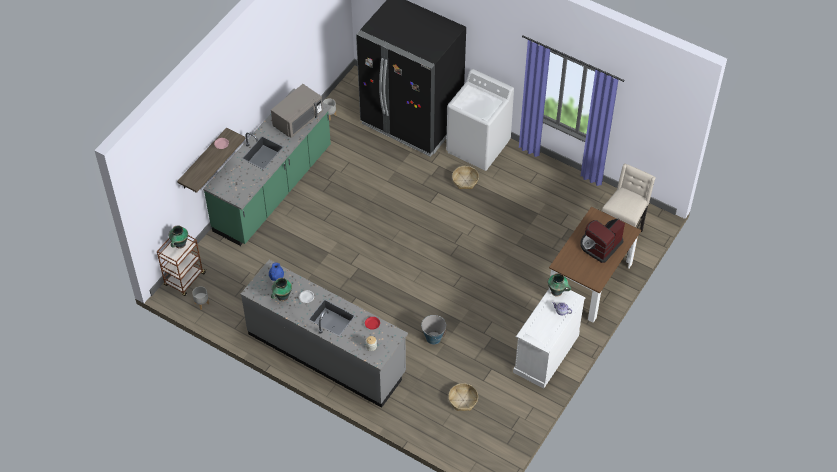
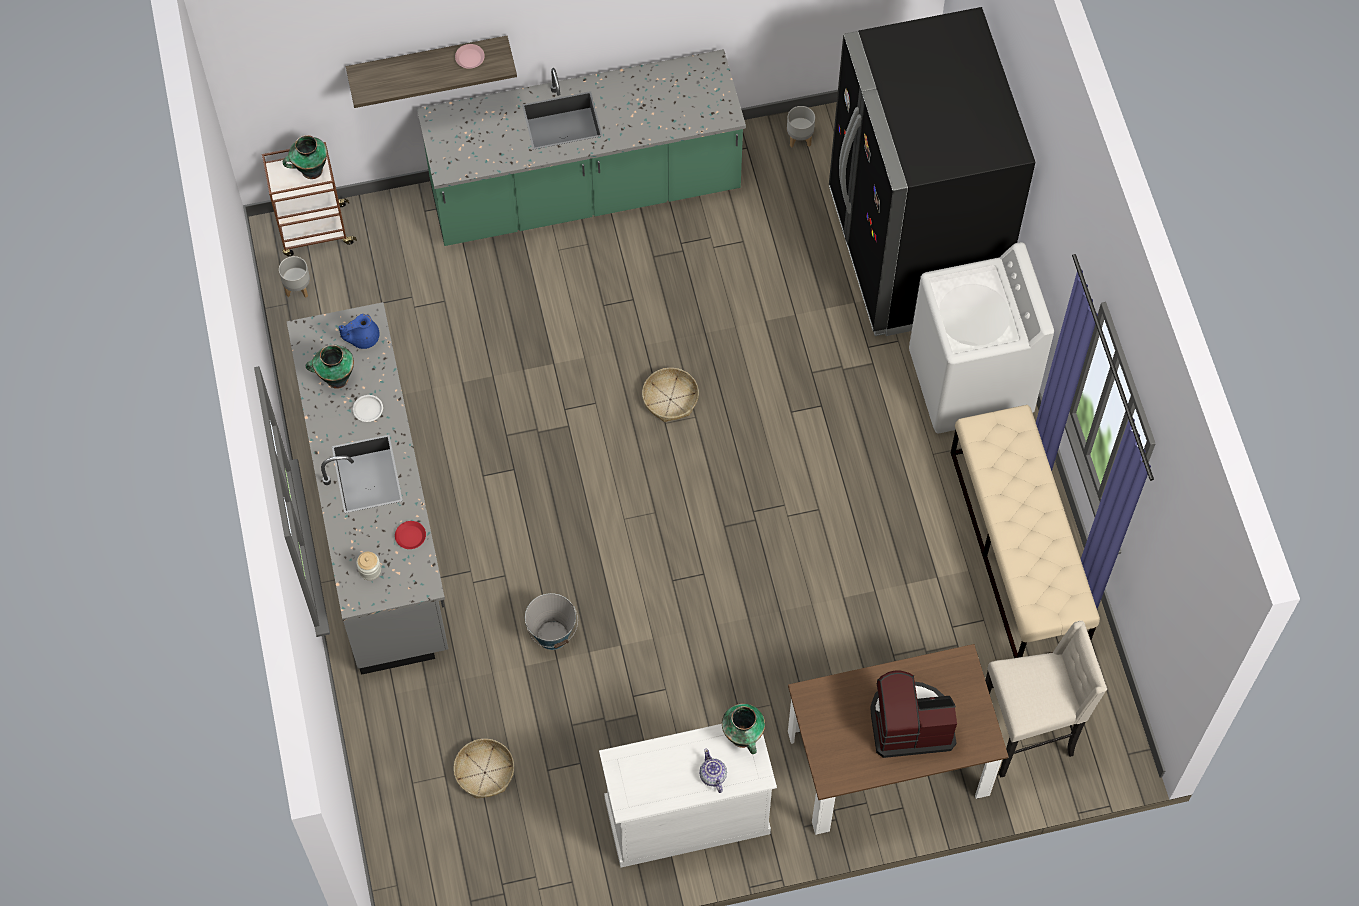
camera: 45 degrees right, 10 degrees up
(298, 120) = (671, 109): grey microwave -> none
(465, 180) = (885, 422): basket -> basket (670, 399)
(553, 184) = (1018, 550): none -> beige bench

